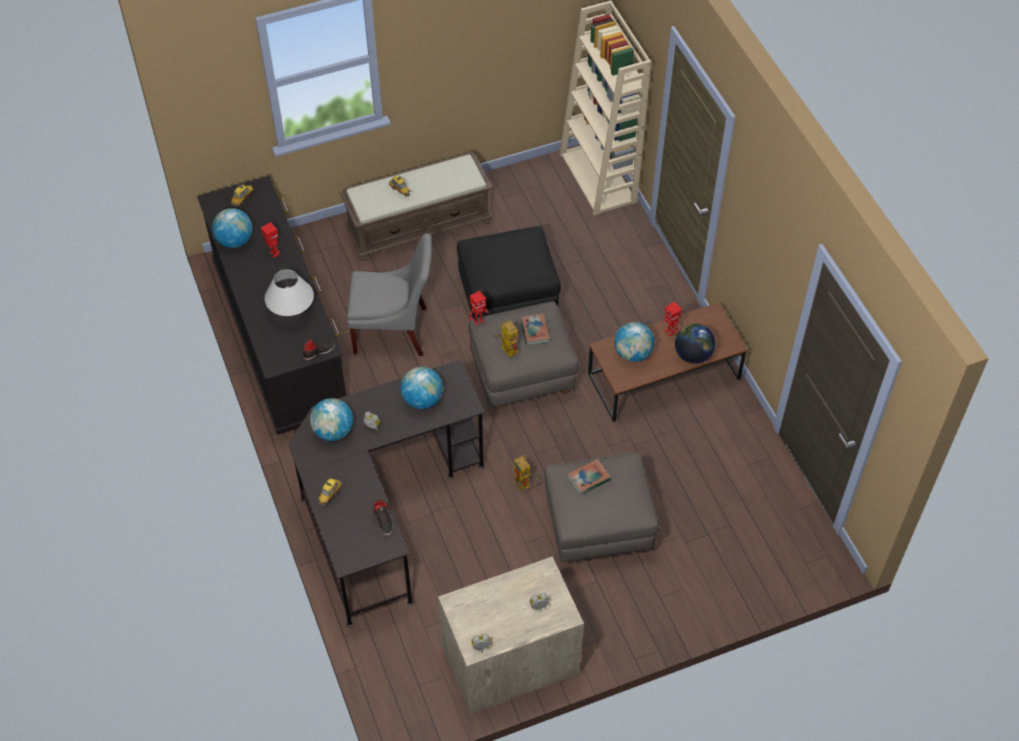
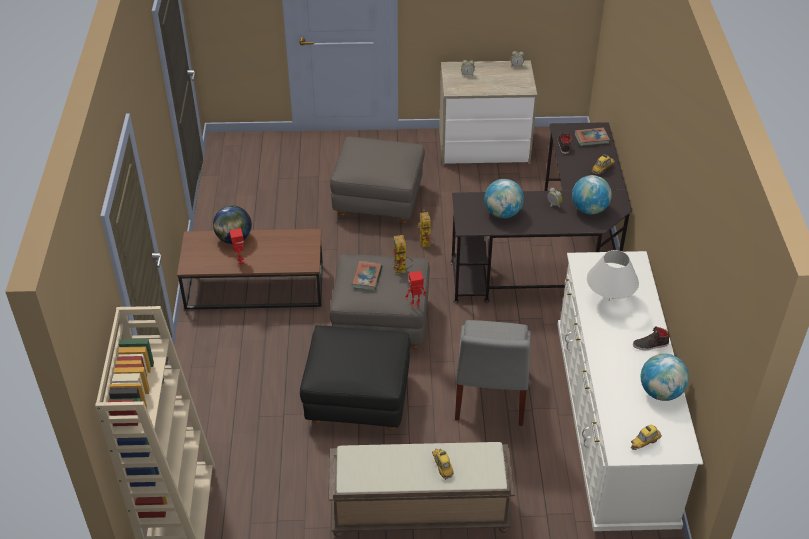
camera: 160 degrees left, 10 degrees down
(274, 254) = (618, 365): toy robot -> none
(280, 337) = (612, 424): black dresser -> white dresser
(319, 351) = (589, 260): black shoe -> black shoe (650, 345)
(394, 331) = (489, 397): grey chair -> grey chair turned 105 degrees counterclockwise
(588, 478) = (383, 164): book -> book (591, 138)
(633, 353) = (285, 253): globe -> none

